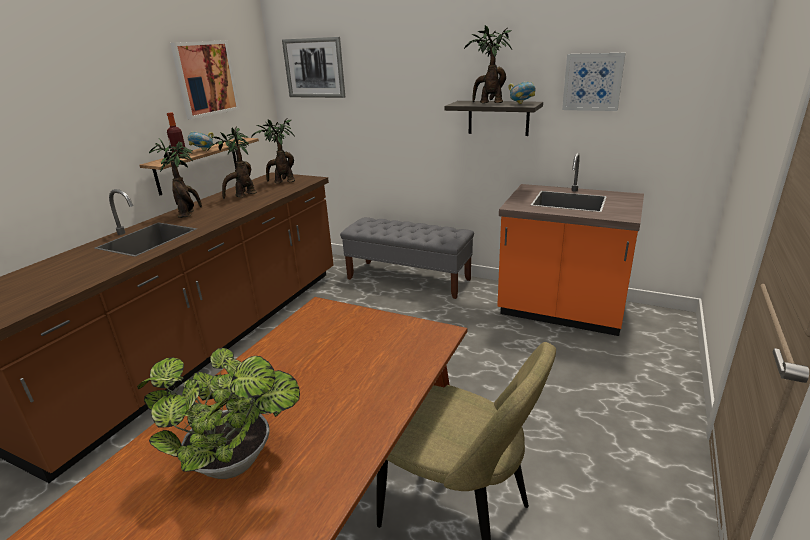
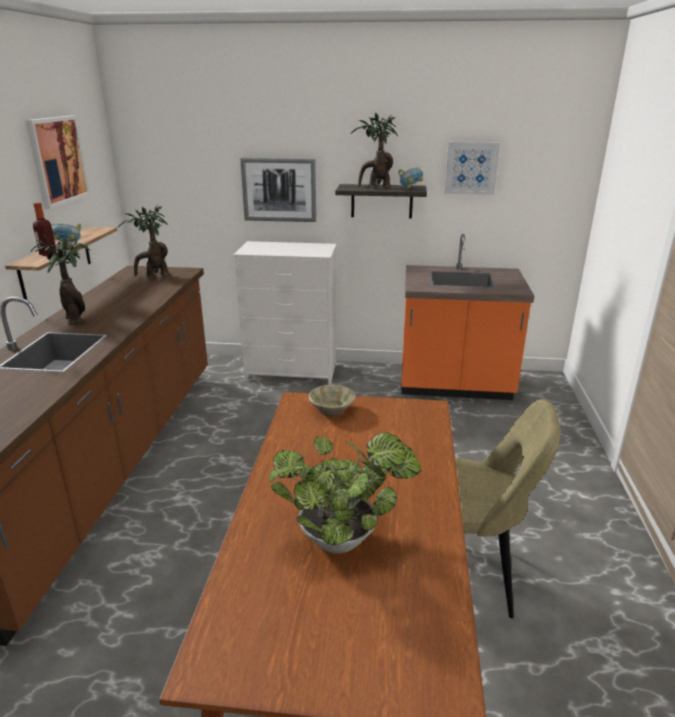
camera: 20 degrees left, 0 degrees up
(242, 195) = (122, 294): potted plant -> none
(314, 68) = (171, 147): picture -> picture (279, 190)
(342, 321) = (332, 410): none -> beige bowl
(408, 279) = (292, 371): grey bench -> white dresser

